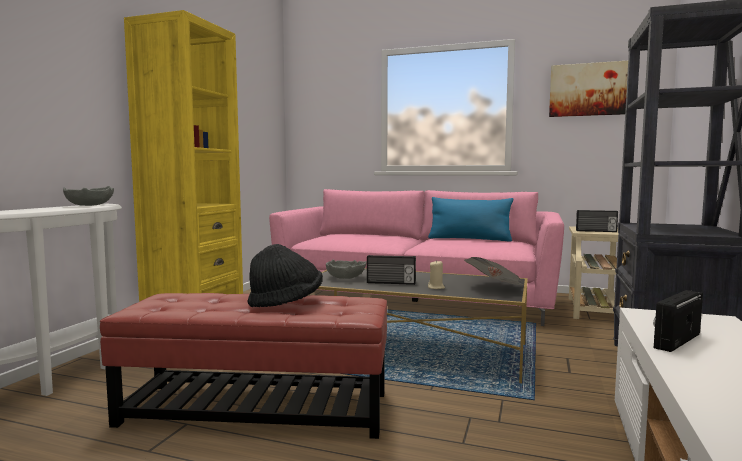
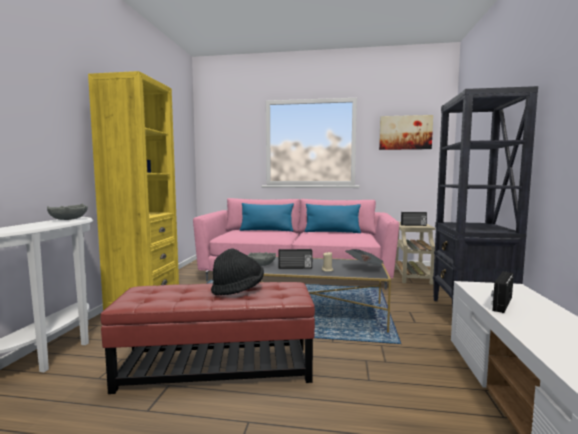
camera: 10 degrees left, 0 degrees up
(375, 235) = (266, 230): none -> blue pillow

